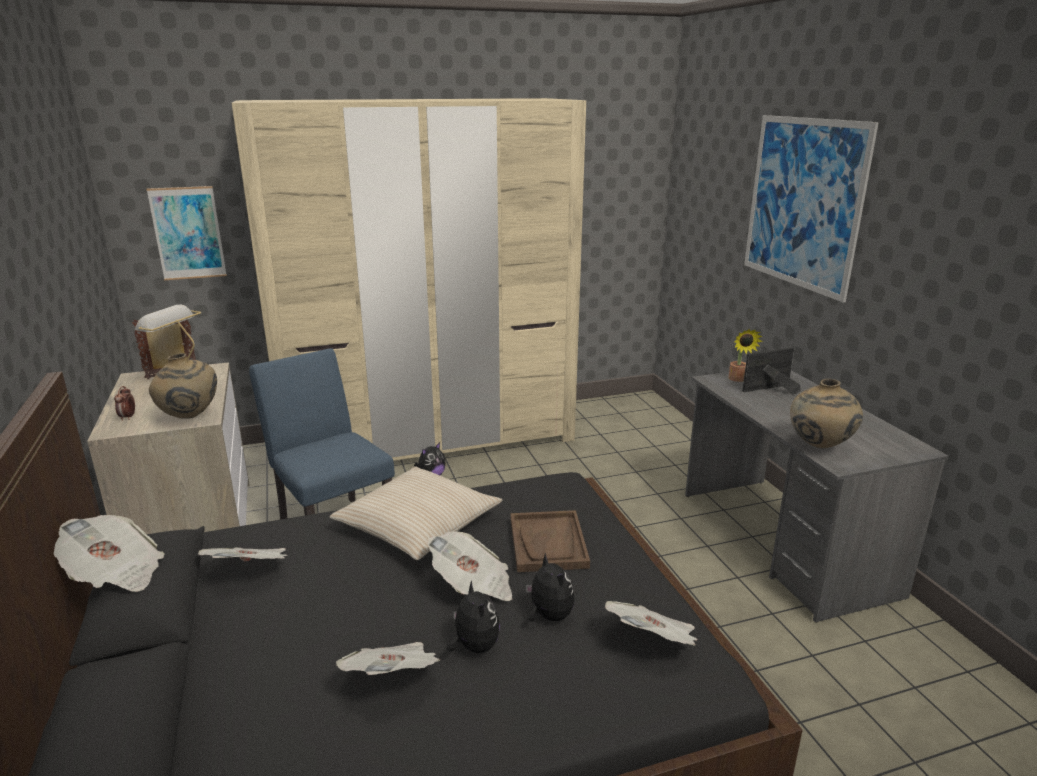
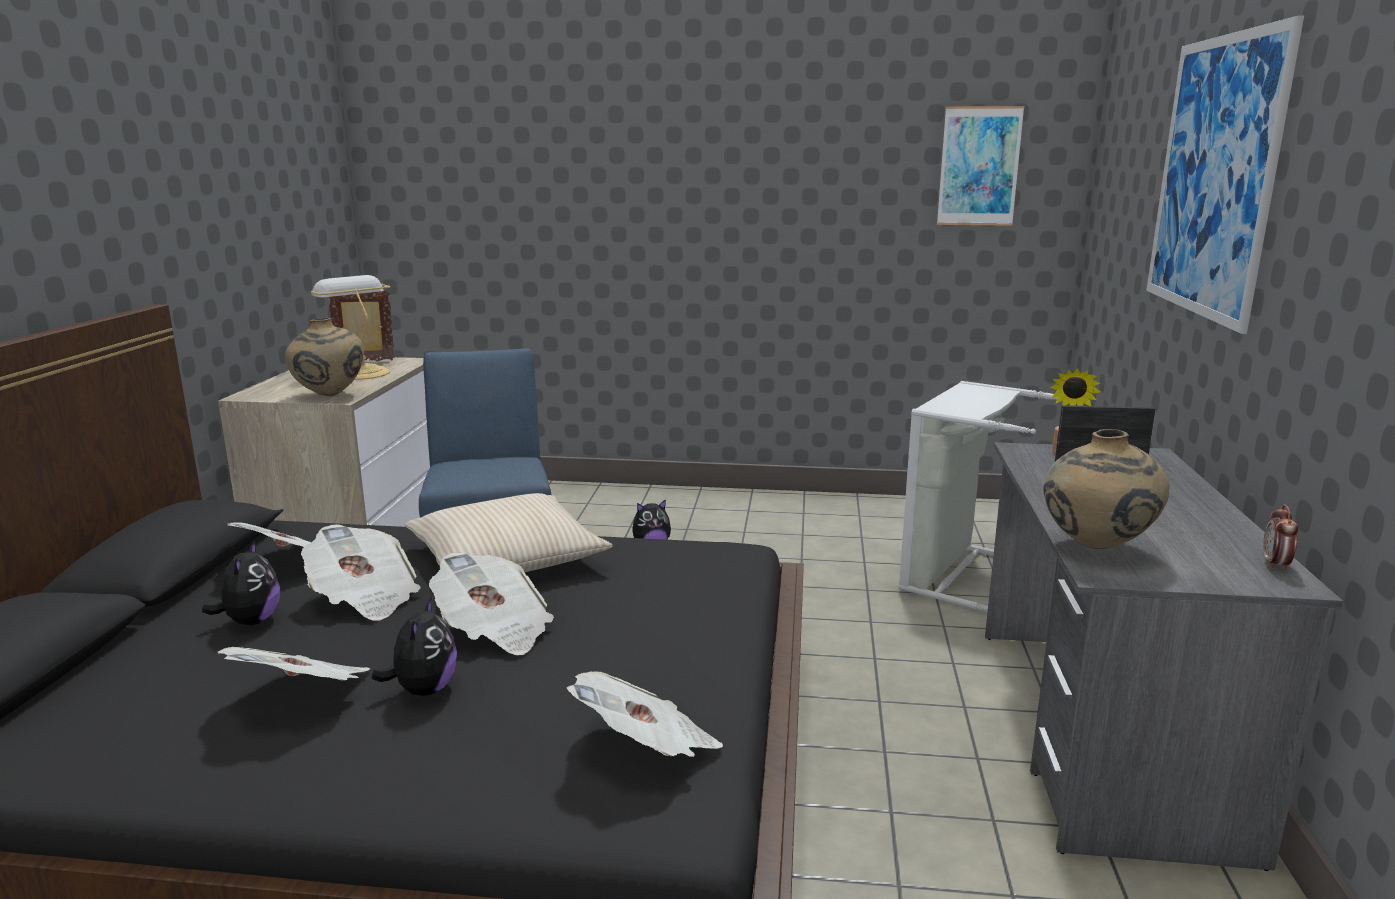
camera: 25 degrees right, 5 degrees down
(116, 573) = (138, 522): newspaper -> newspaper (364, 598)
(128, 417) = (277, 388): alarm clock -> alarm clock (1275, 565)
(188, 233) = (435, 211): picture -> picture (979, 166)
(430, 441) = (685, 509): beige wardrobe -> none
(548, 543) = (637, 610): brown tray -> none
(549, 616) = (545, 683): plush toy -> plush toy (251, 621)
(640, 455) = (959, 575): none -> grey laundry basket

